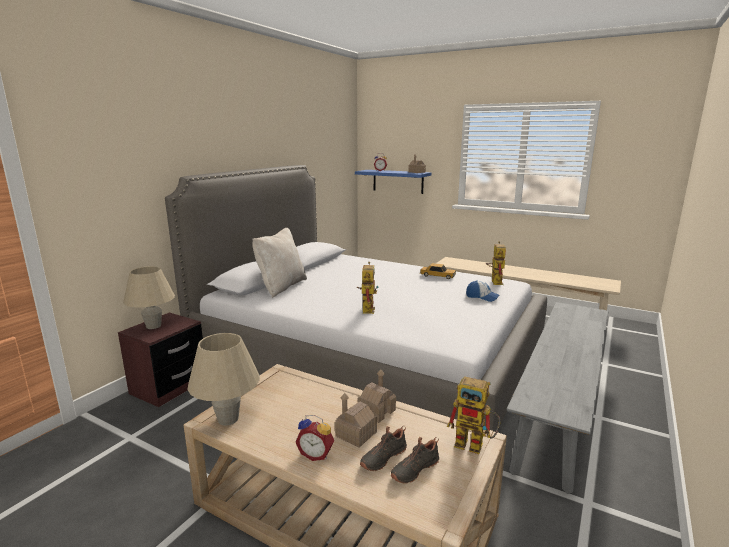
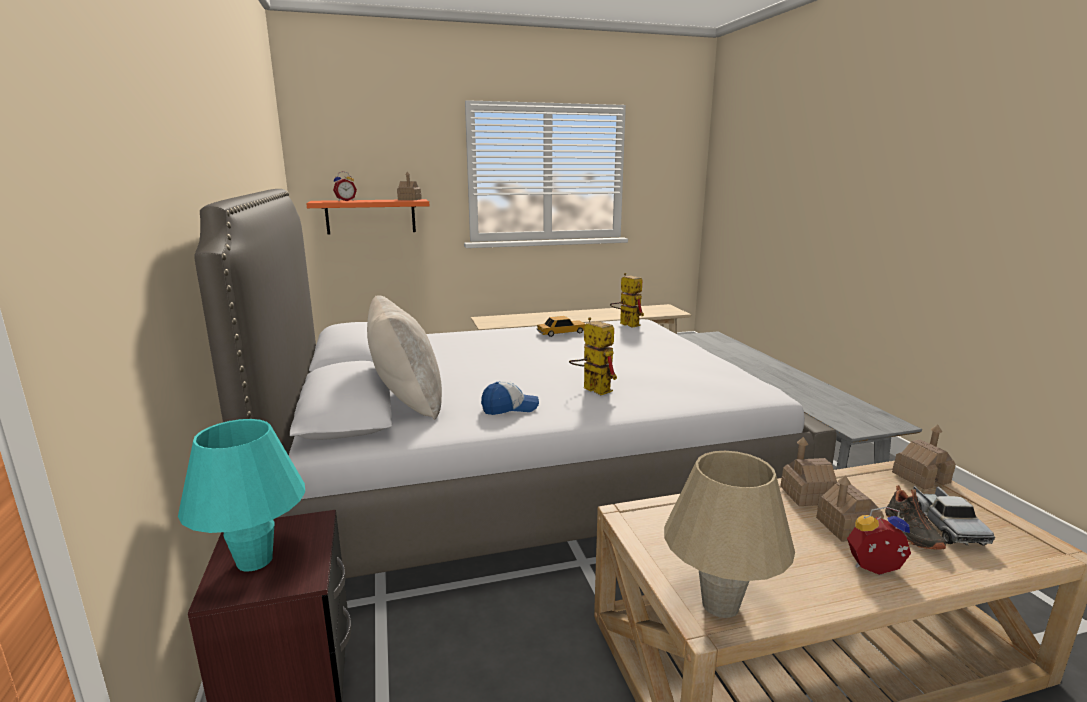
camera: 45 degrees left, 0 degrees up
(153, 326) = (254, 561): beige table lamp -> turquoise table lamp
(316, 454) = (876, 570): alarm clock -> alarm clock turned 150 degrees counterclockwise
(398, 181) = (371, 216): blue shelf -> orange shelf
(414, 469) = (945, 525): black shoe -> toy truck
(475, 445) = (921, 477): toy robot -> toy house
(482, 297) = (657, 341): cap -> cap (510, 408)

